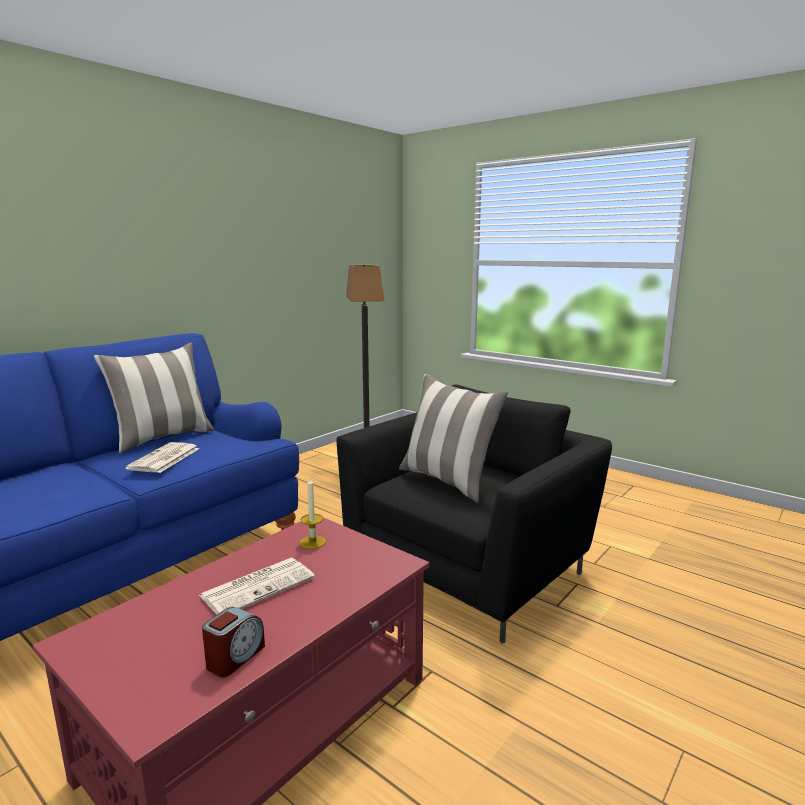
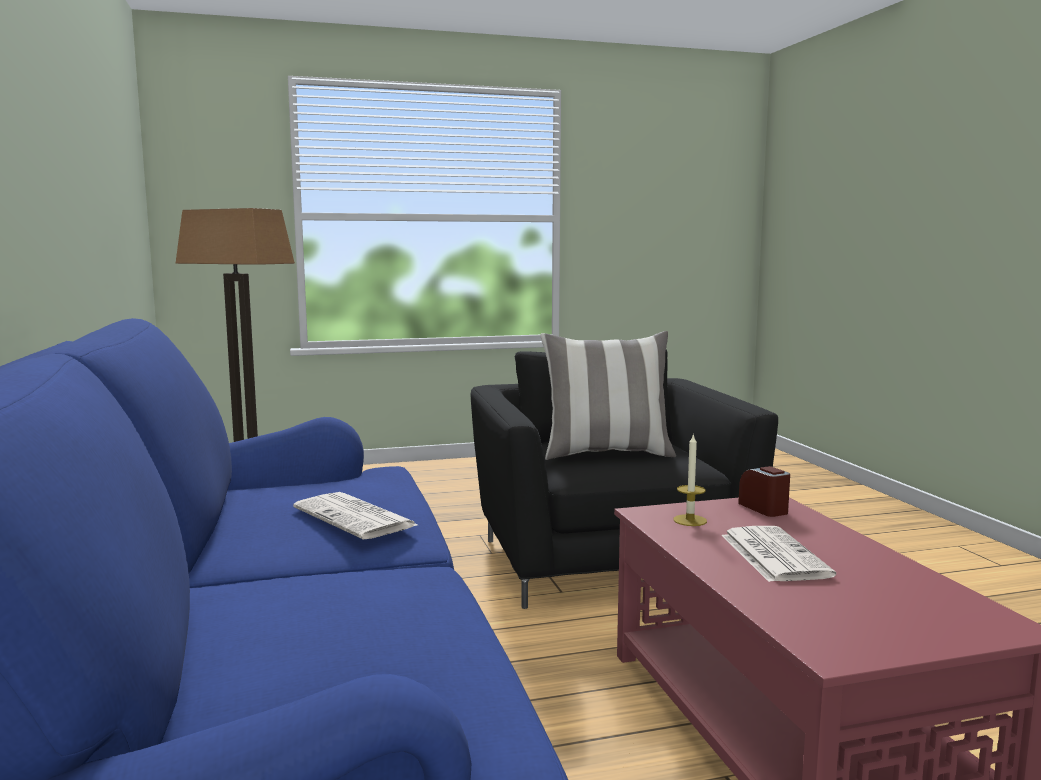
camera: 55 degrees left, 5 degrees down
(163, 438) = (224, 513): pillow -> none
(235, 657) = (912, 582): alarm clock -> alarm clock (764, 508)

